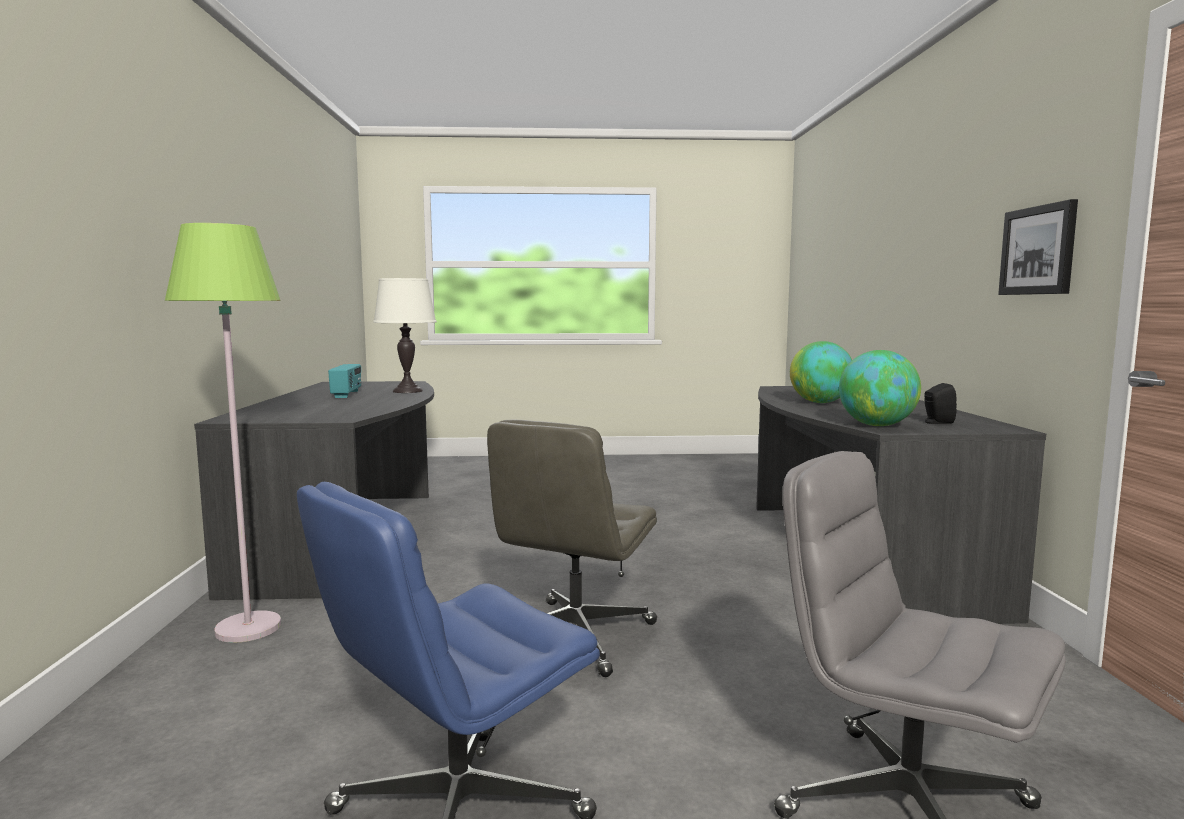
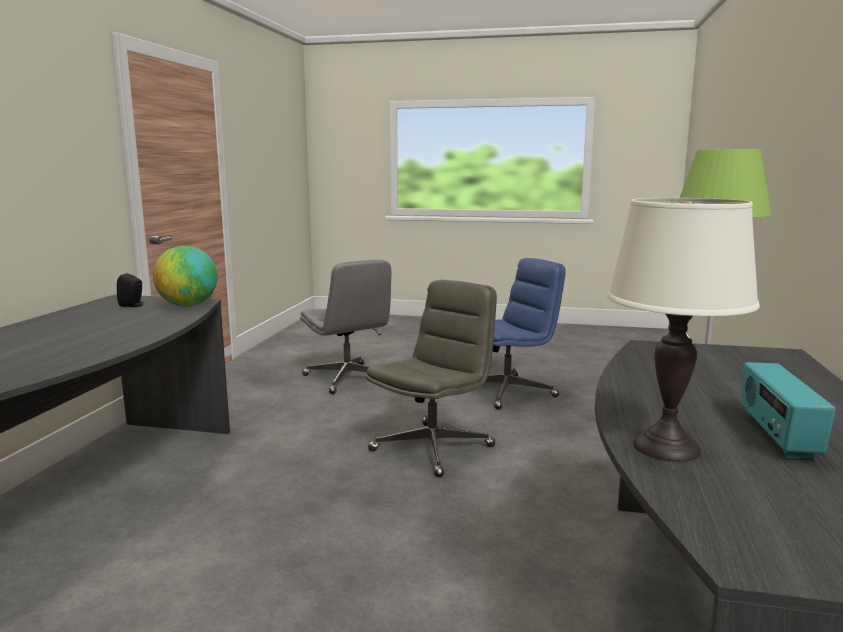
camera: 165 degrees left, 5 degrees up
(820, 402) = (92, 340): globe -> none
(1038, 250) = (71, 166): picture -> none

